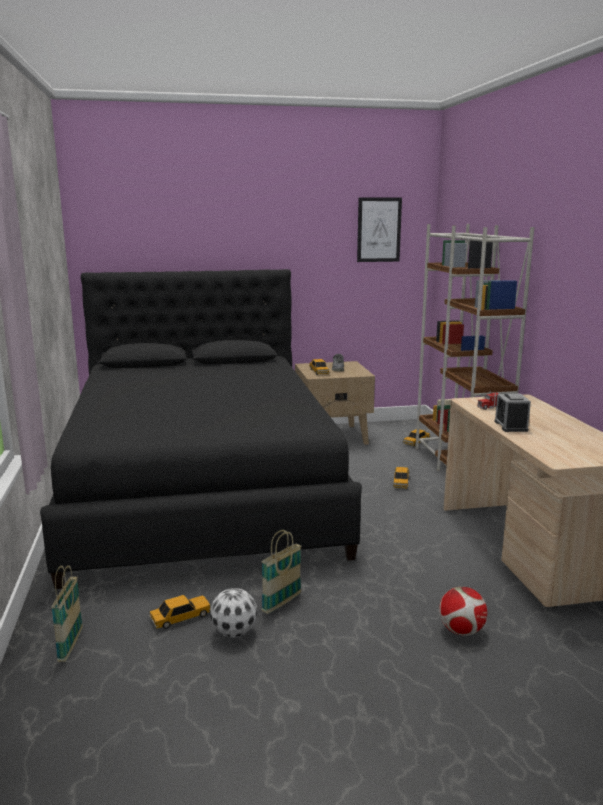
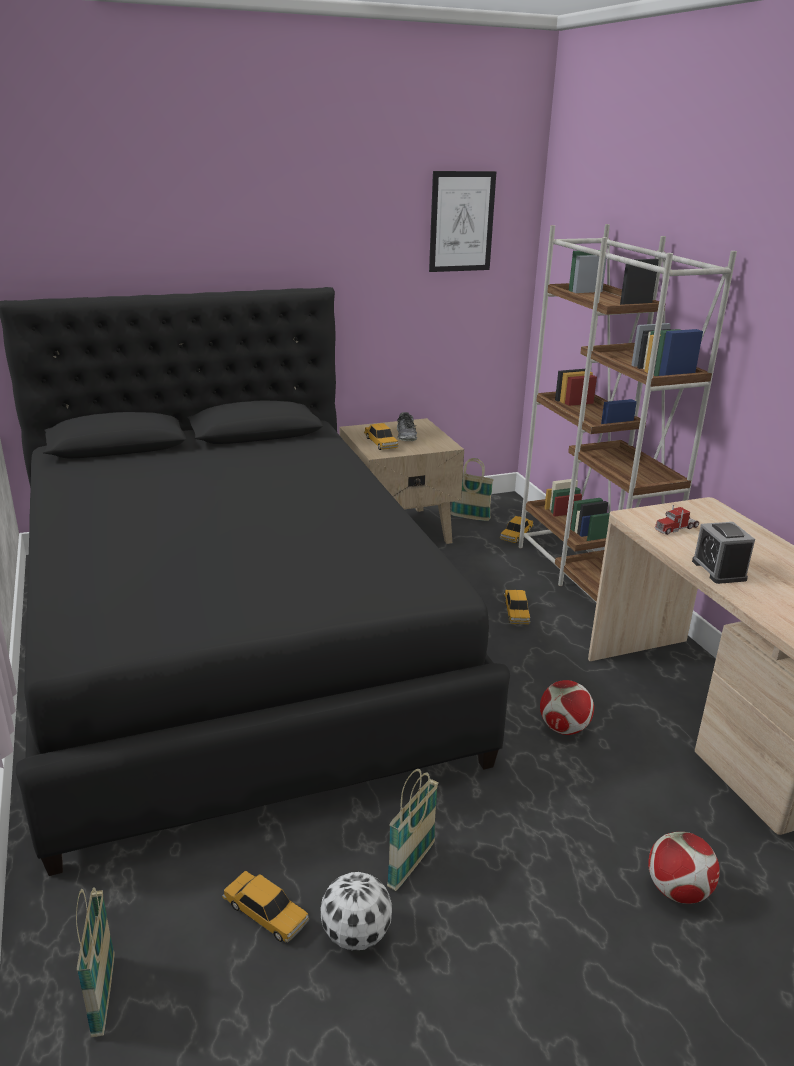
camera: 10 degrees left, 10 degrees up
(180, 617) = (266, 913): toy car -> toy car turned 75 degrees clockwise
(386, 431) = (470, 517): none -> basket
(412, 543) = (564, 728): none -> football

